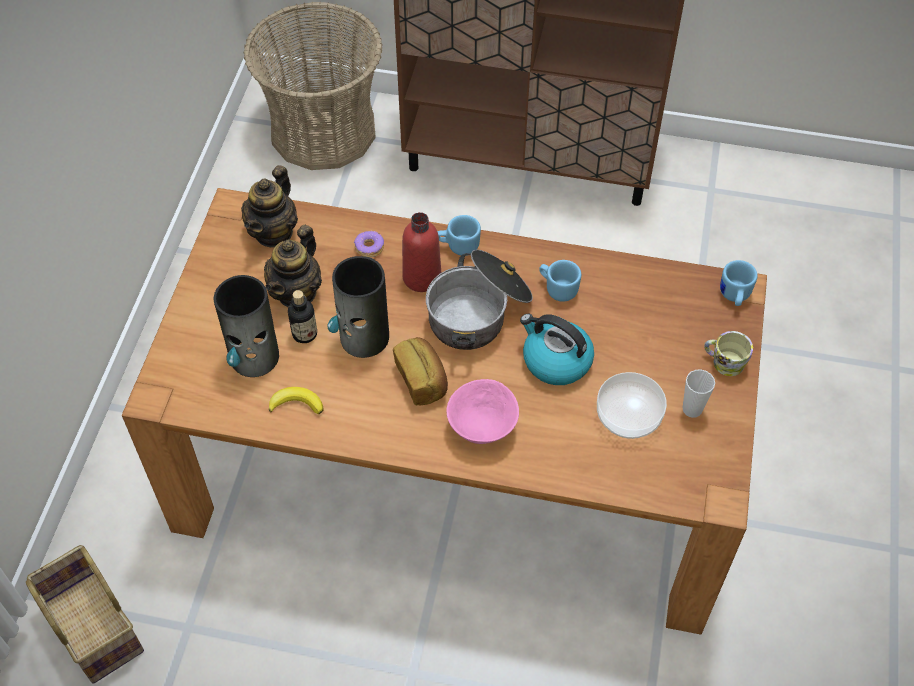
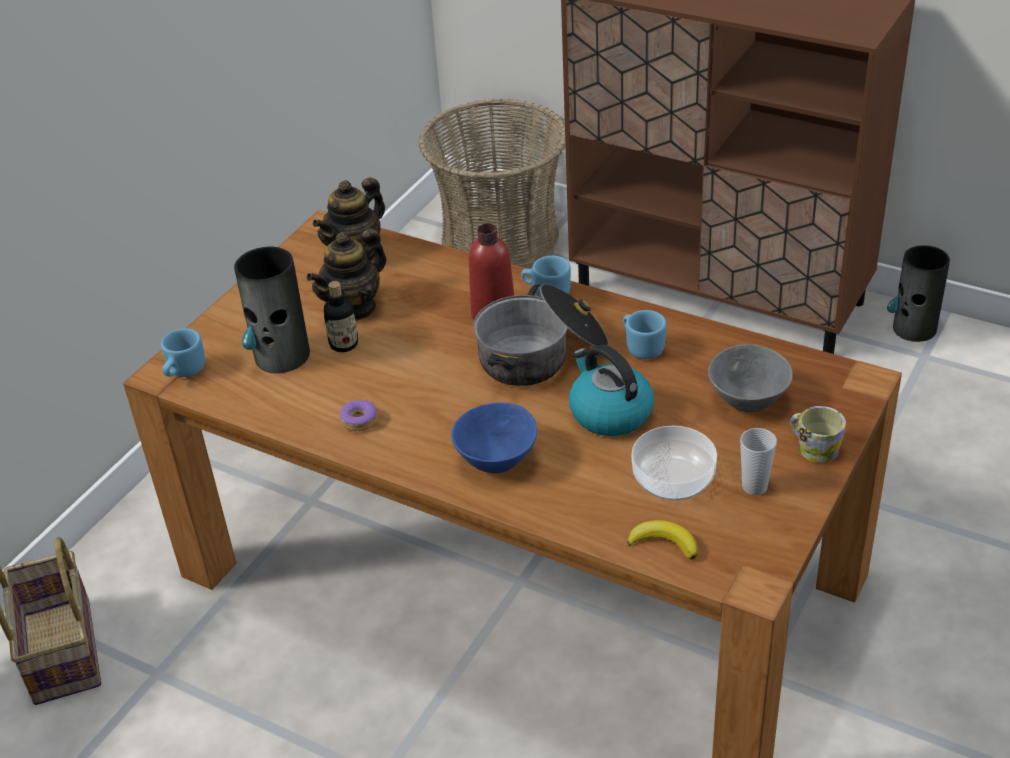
camera: 20 degrees right, 15 degrees down
(296, 403) = (305, 403): banana -> banana (664, 543)
(364, 338) = (405, 358): vase -> vase (914, 329)
(369, 247) = (449, 281): donut -> donut (359, 420)
(422, 380) = (450, 405): bread -> none
(480, 427) = (494, 459): pink bowl -> blue bowl
(658, 327) = (745, 401): none -> grey bowl
(734, 296) = (851, 386): blue mug -> blue mug (183, 372)

